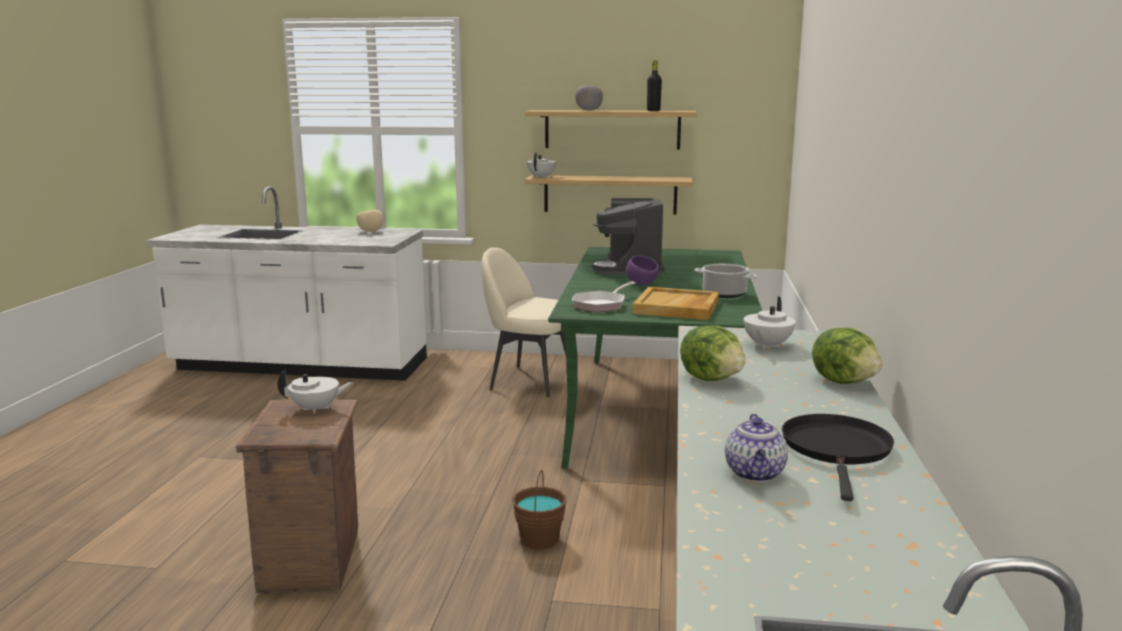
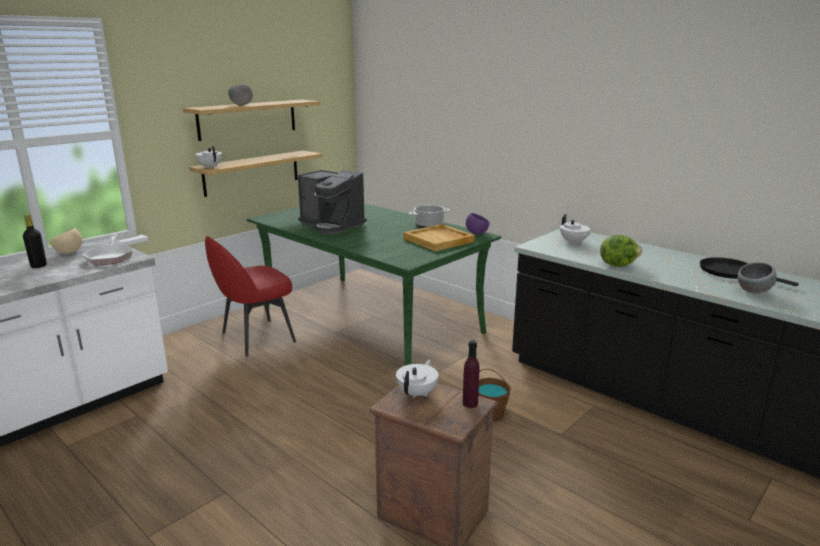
camera: 55 degrees left, 5 degrees up
(315, 433) = (470, 403): none -> purple bottle
(529, 380) = (256, 338): beige chair -> red chair
(601, 305) = (403, 252): frying pan -> frying pan (109, 257)
(641, 284) = (374, 233): purple bowl -> purple bowl (476, 233)
(653, 111) = (287, 102): black bottle -> black bottle (38, 266)
(755, 474) = (754, 292): teapot -> grey bowl
(845, 381) = (643, 247): lettuce -> none

